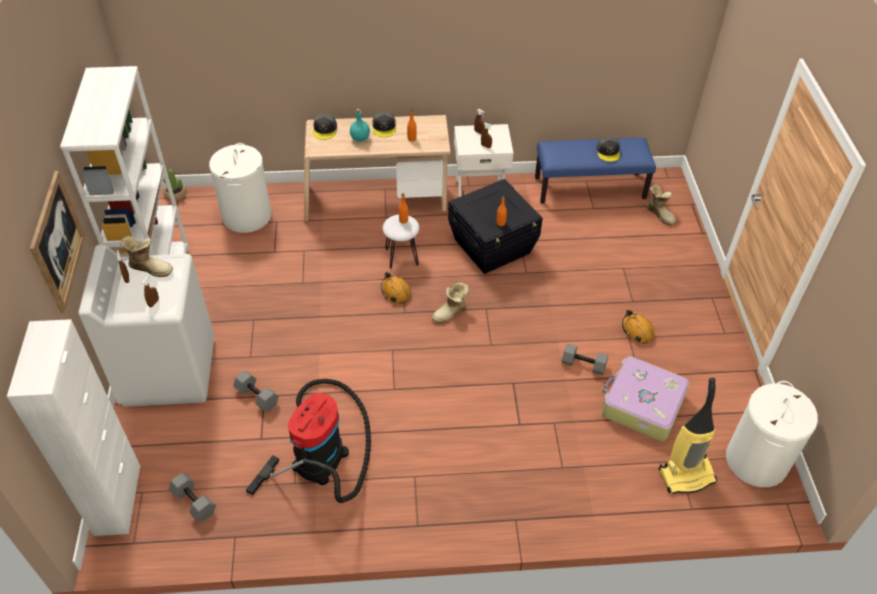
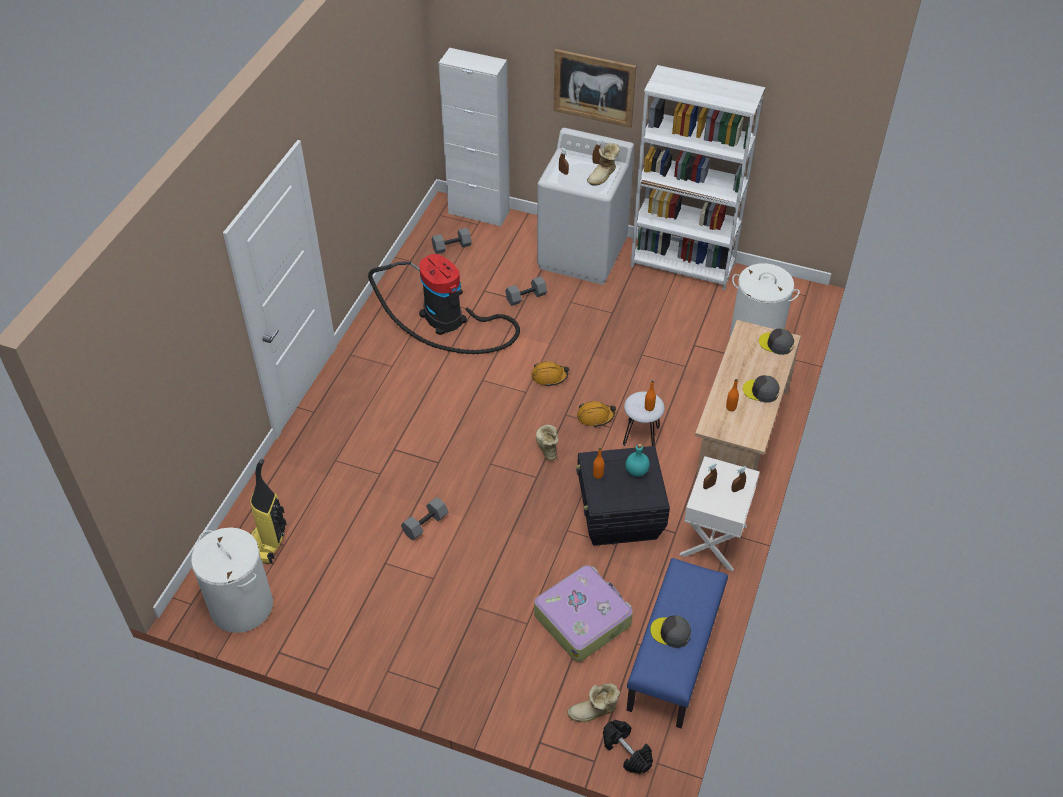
camera: 115 degrees right, 0 degrees up
(176, 195) = (810, 294): potted plant -> none
(360, 138) = (750, 366): turquoise bottle -> turquoise bottle (637, 471)
(637, 330) = (437, 591): orange hard hat -> orange hard hat (549, 376)
(642, 405) = (354, 548): suitcase -> suitcase (583, 618)
(673, 192) = (626, 751): none -> black dumbbell

